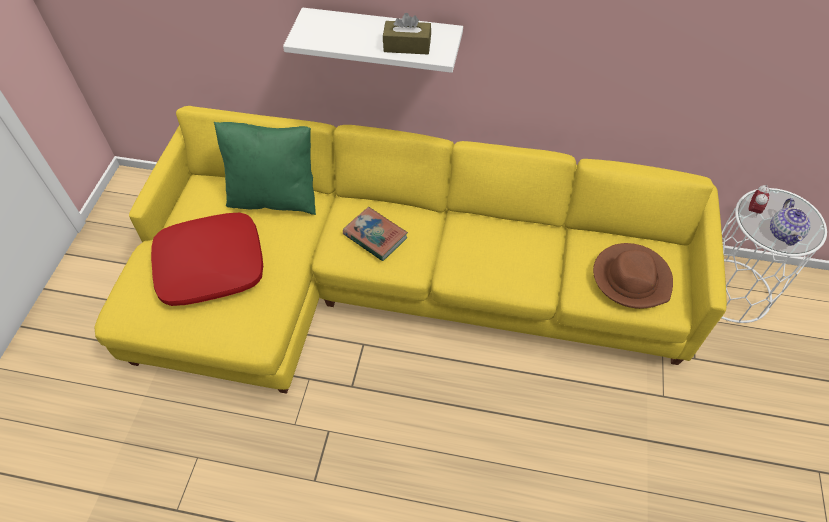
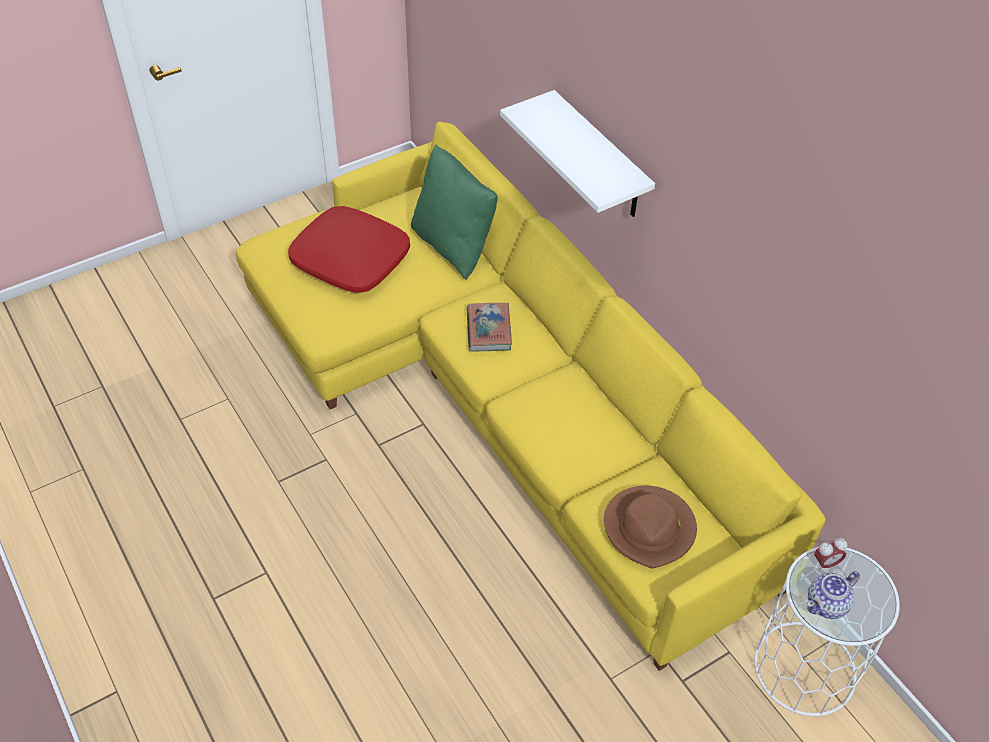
camera: 45 degrees right, 5 degrees down
(407, 46) = (587, 169): brown tissue box -> none

